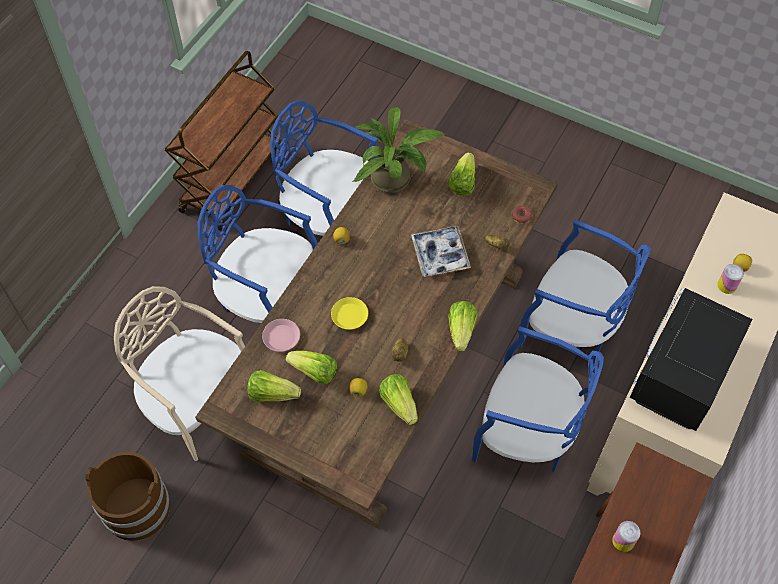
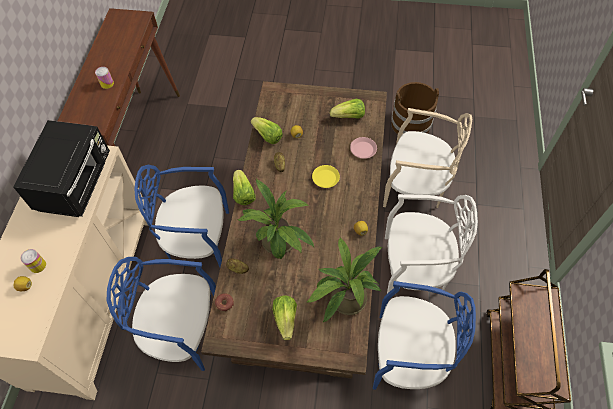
camera: 160 degrees right, 0 degrees up
(267, 300) = (415, 269): blue chair -> white chair
(314, 373) = (329, 136): lettuce -> none
(440, 255) = (279, 245): tray -> potted plant

